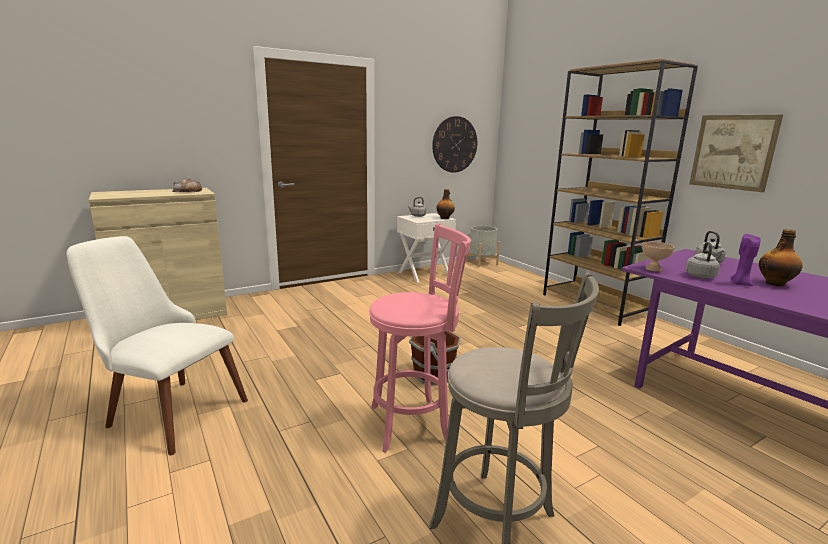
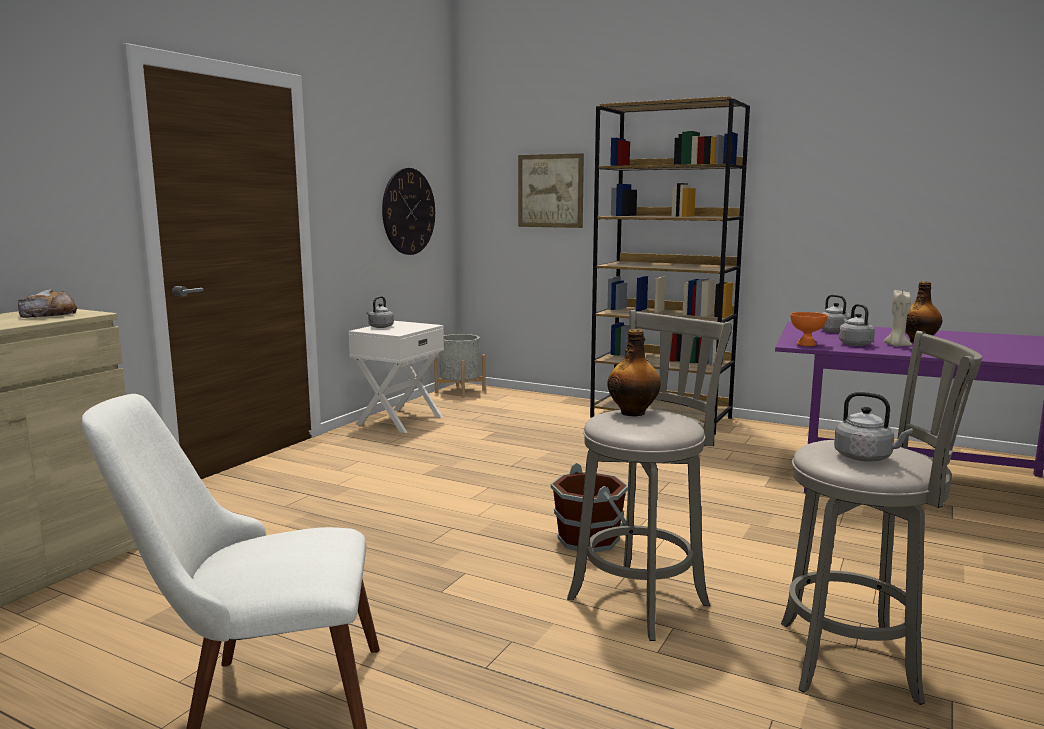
camera: 30 degrees left, 5 degrees down
(414, 423) = (643, 599): pink stool -> grey stool
(445, 218) = (426, 325): bottle -> bottle (633, 413)
(495, 370) = (866, 458): none -> grey kettle
(653, 269) = (806, 344): beige bowl -> orange bowl
(733, 152) = (803, 205): picture -> picture (550, 191)
(740, 284) = (896, 346): purple candle -> beige candle

